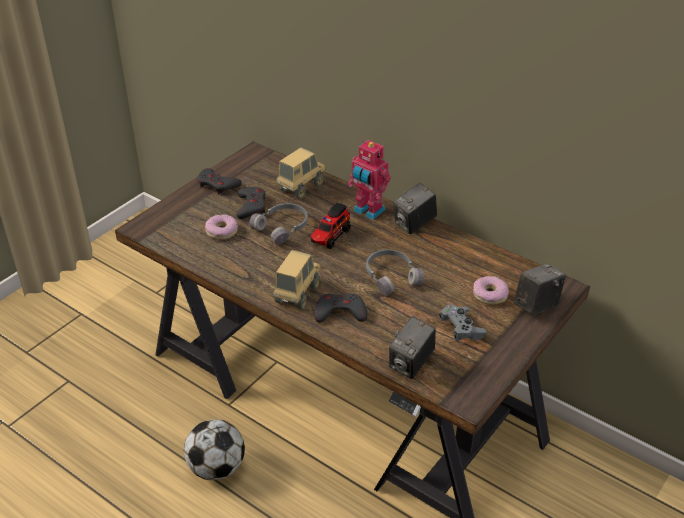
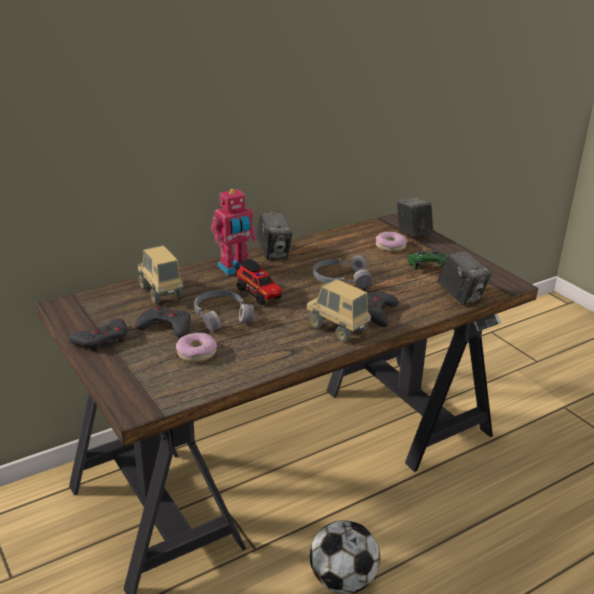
camera: 70 degrees left, 10 degrees down
(461, 329) = (427, 267): grey game controller -> green game controller

